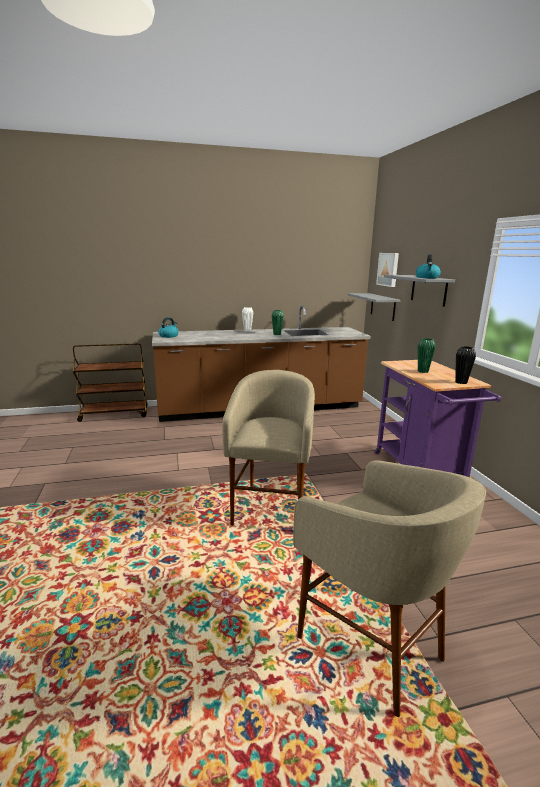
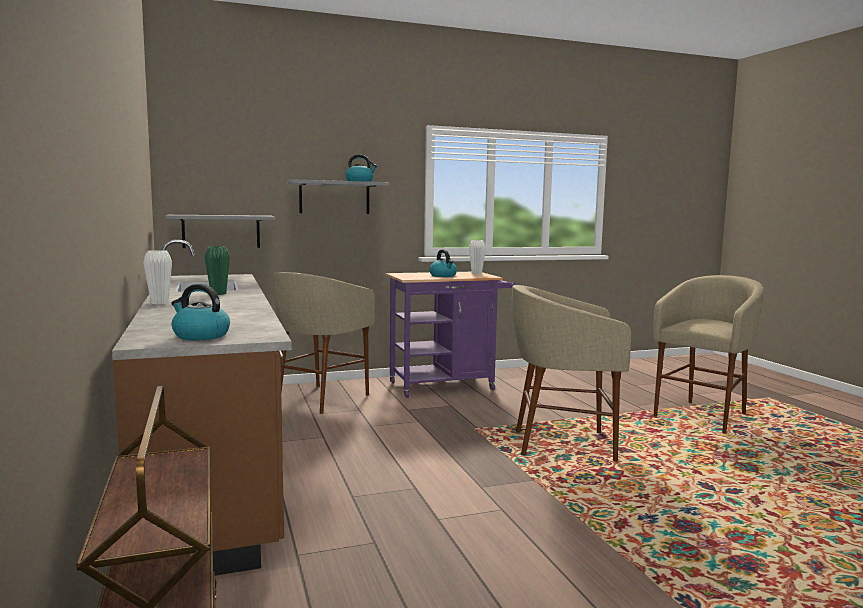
camera: 95 degrees left, 10 degrees down
(360, 427) = (321, 399): none -> beige stool
(388, 269) = (225, 174): picture -> none
(423, 371) = (443, 276): green vase -> kettle
(461, 382) = (476, 273): black vase -> white vase

